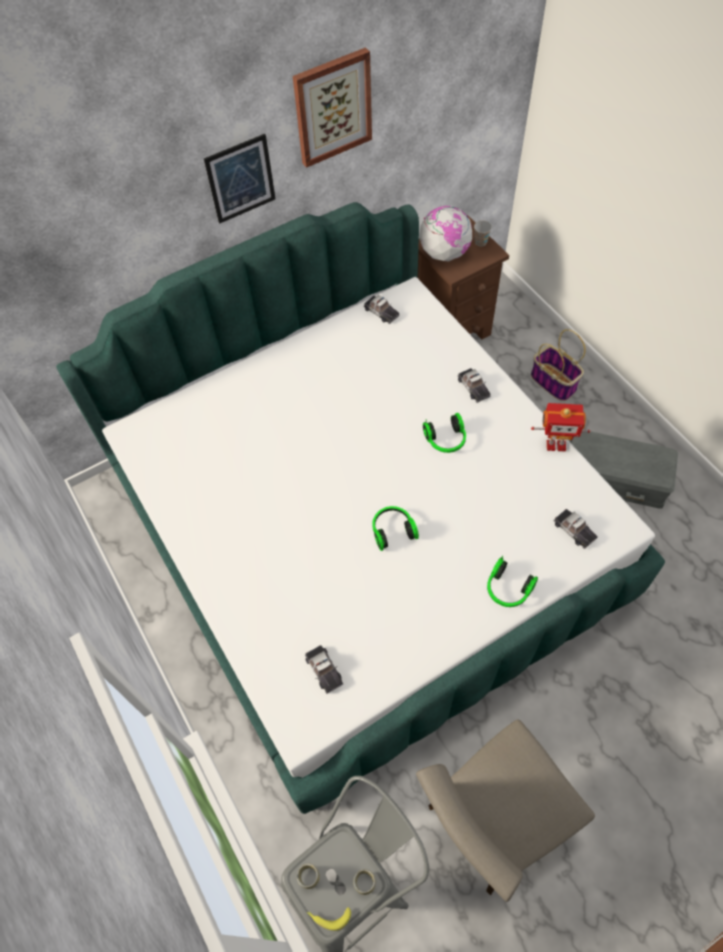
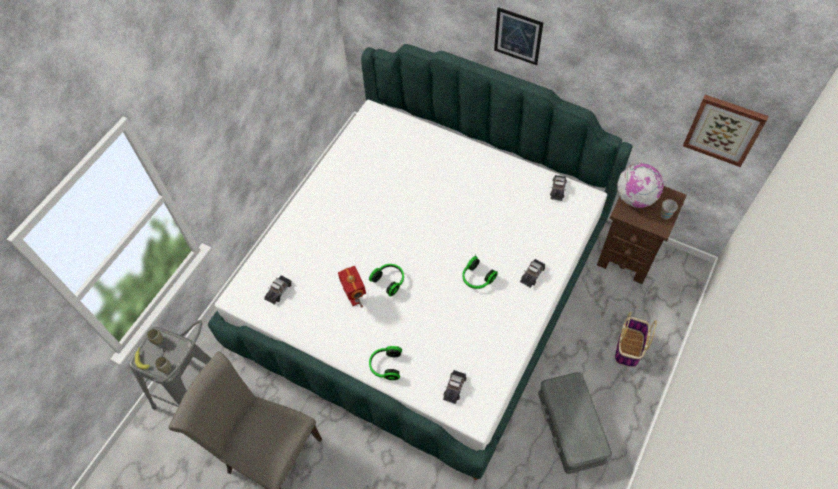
camera: 60 degrees right, 0 degrees up
(332, 107) = (598, 42): picture -> picture (724, 129)
(556, 444) = (518, 347): toy robot -> toy robot (355, 298)

